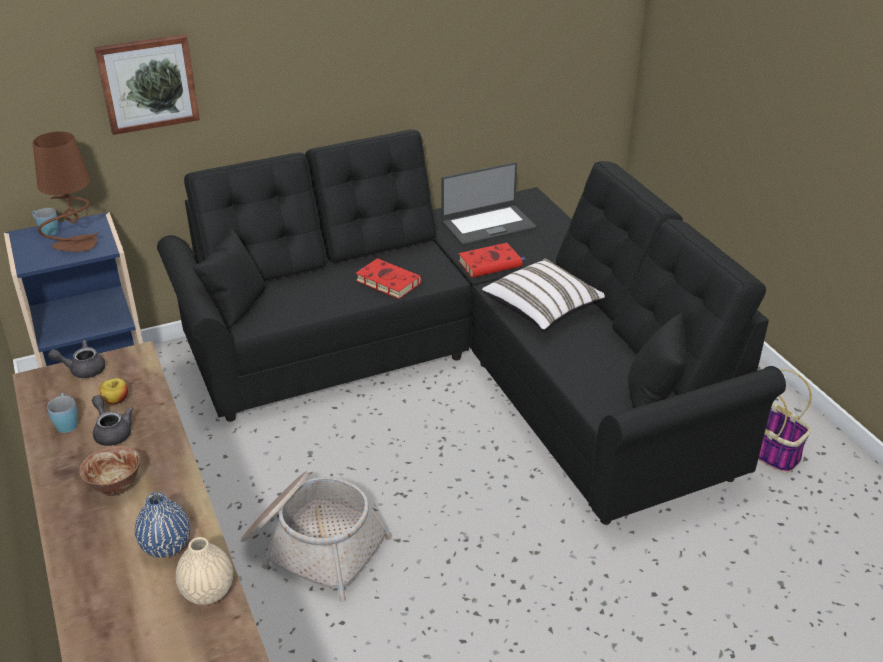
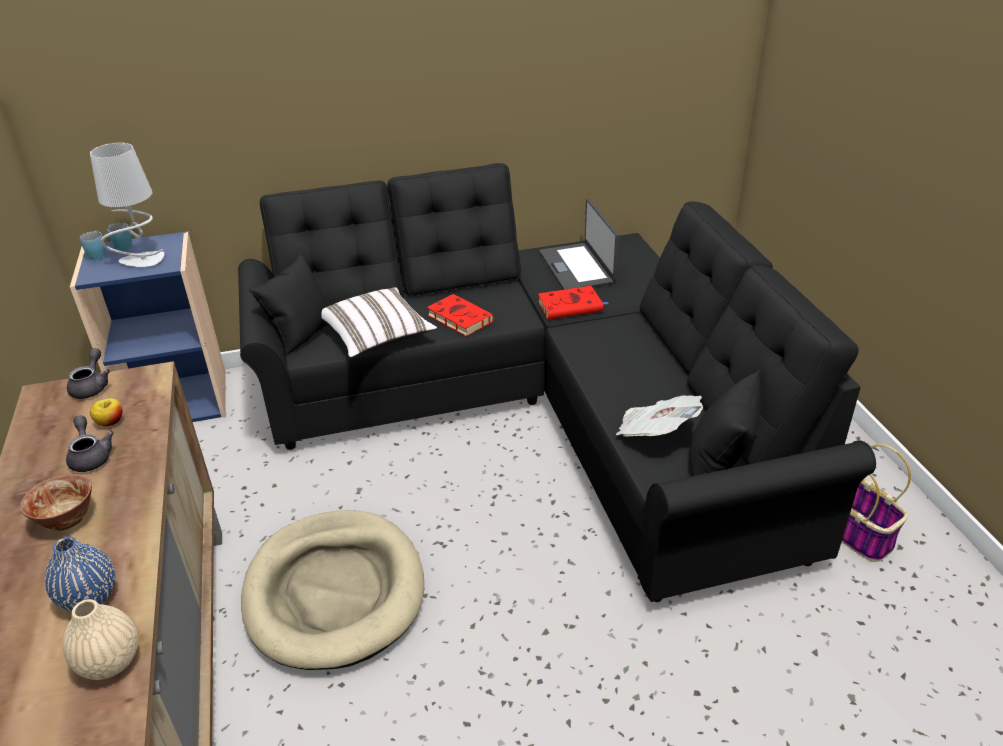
camera: 10 degrees right, 0 degrees up
(67, 422) = (51, 442): blue mug -> blue mug (98, 254)
(76, 245) = (142, 261): brown table lamp -> grey table lamp
(82, 369) = (92, 386): grey teapot -> grey teapot turned 90 degrees clockwise
(148, 83) = (222, 100): picture -> none
(313, 545) = (335, 592): basket -> beige dog bed
(488, 225) = (577, 267): laptop -> laptop turned 90 degrees clockwise
(543, 308) = (615, 356): white pillow -> white pillow (377, 337)
(593, 374) = (655, 433): none -> newspaper

